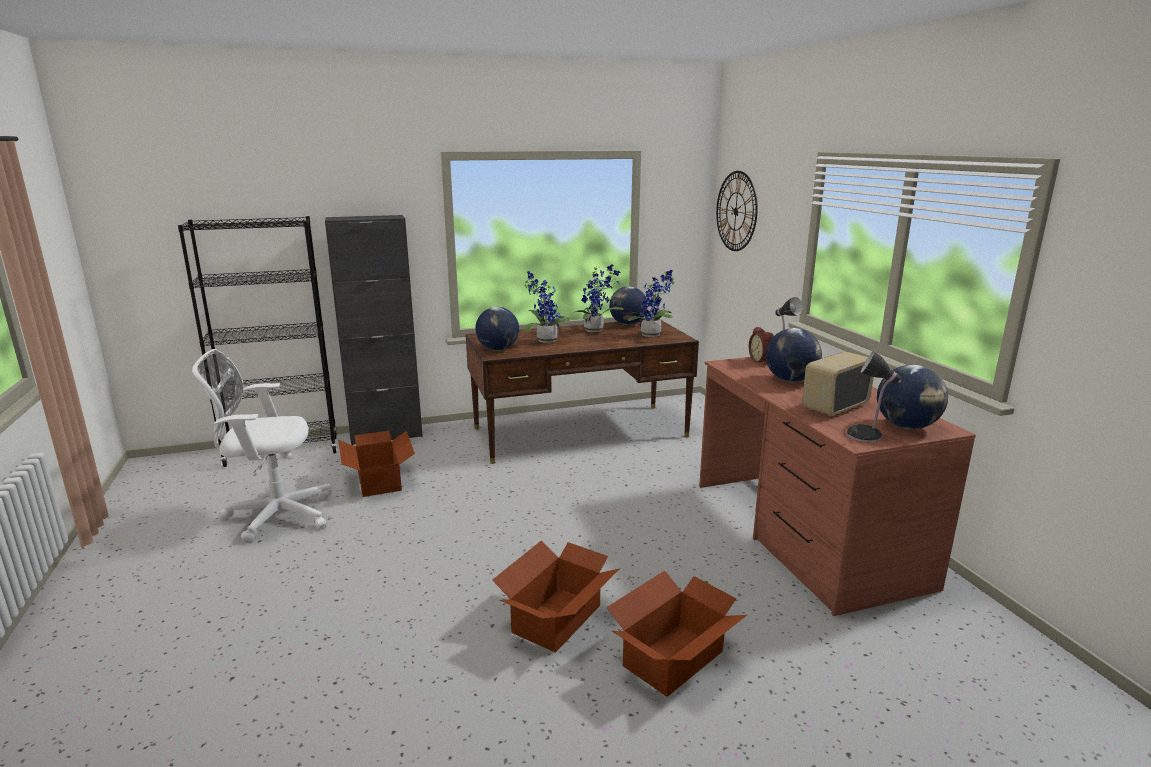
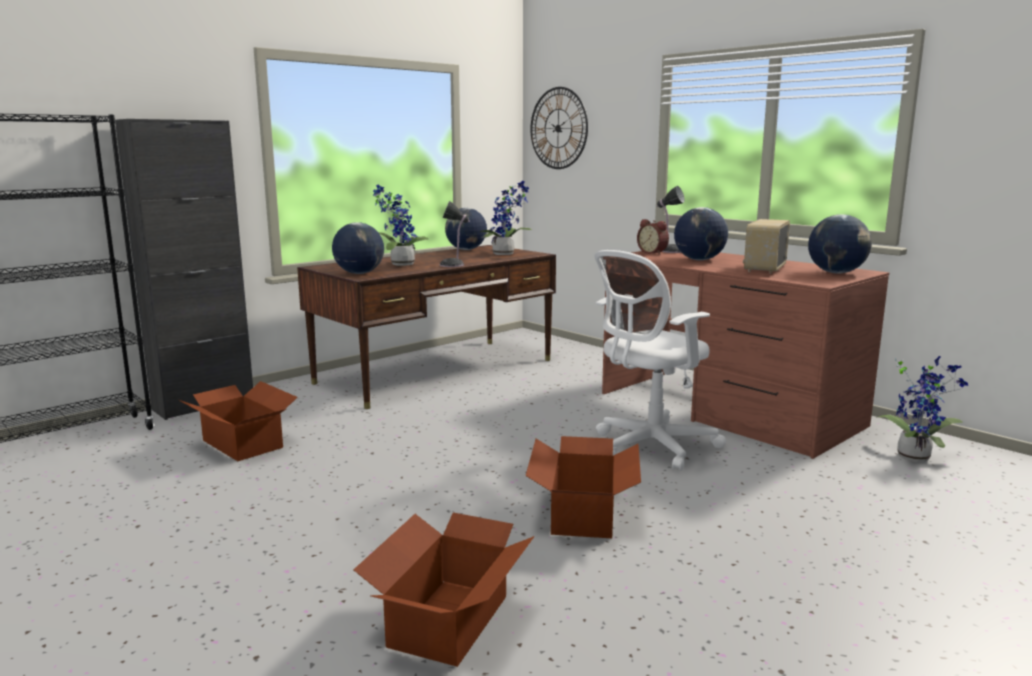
camera: 25 degrees left, 5 degrees down
(275, 515) = (131, 498): white office chair -> white office chair (649, 447)
(596, 330) = (441, 255): potted plant -> potted plant (916, 456)
(672, 658) = (721, 516): cardboard box -> cardboard box (447, 621)
(866, 436) = (819, 279): table lamp -> table lamp (453, 265)

